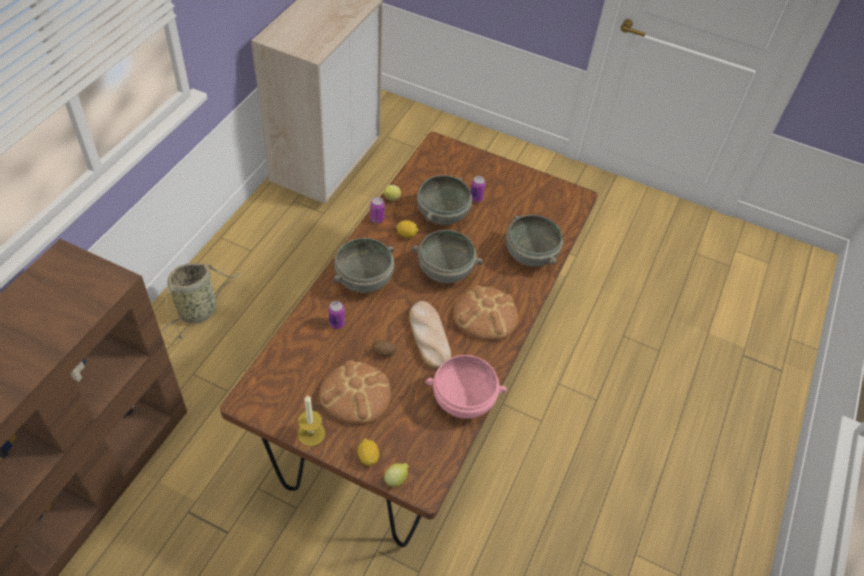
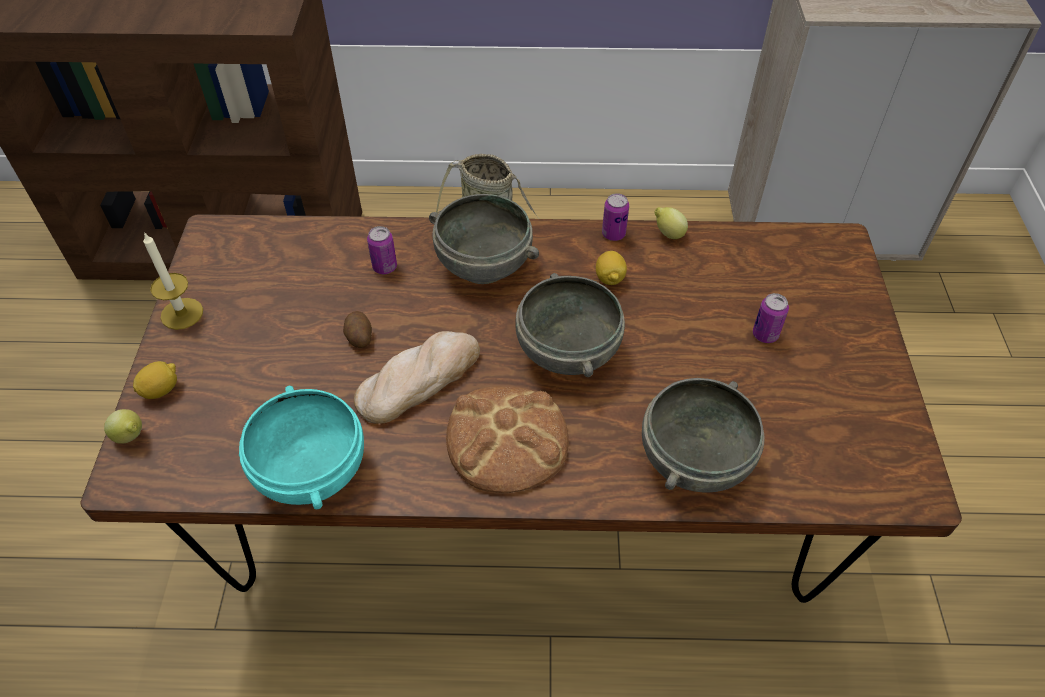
camera: 70 degrees right, 0 degrees up
(355, 394) = (267, 334): bread -> none
(442, 214) = (689, 303): grey bowl -> none
(463, 401) = (310, 471): pink bowl -> turquoise bowl

